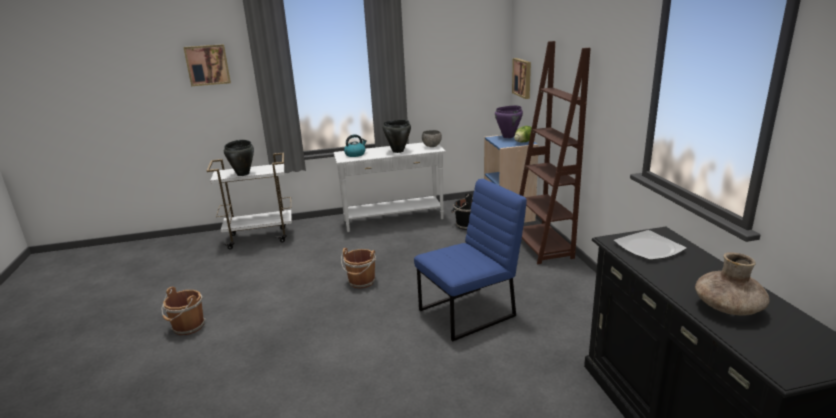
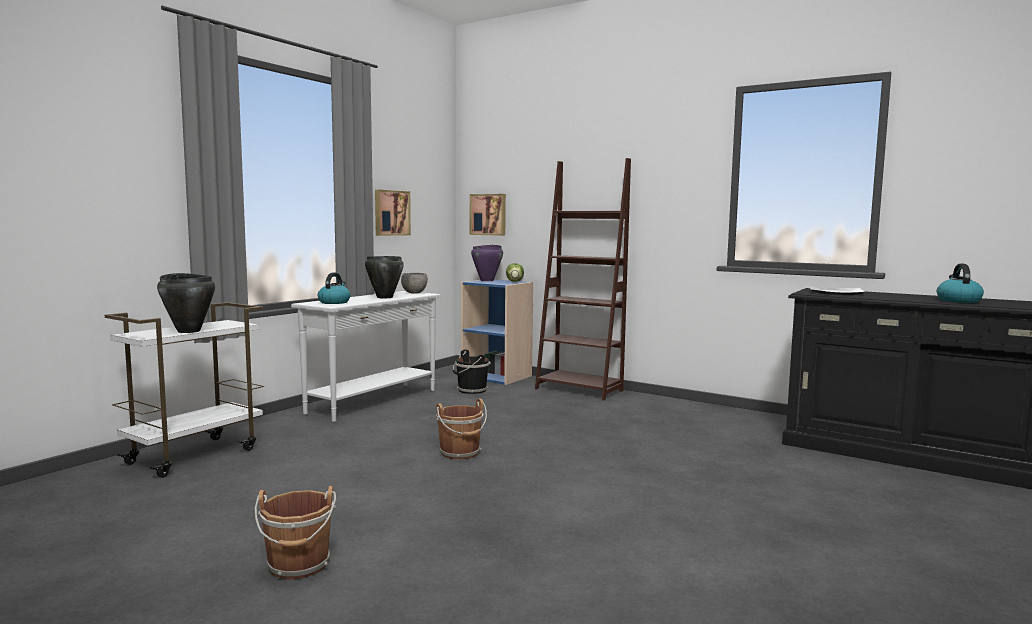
camera: 45 degrees left, 15 degrees down
(207, 65) = (96, 145): picture -> picture (391, 213)
(469, 312) = (625, 442): blue chair -> none
(728, 307) = (958, 301): brown vase -> kettle

